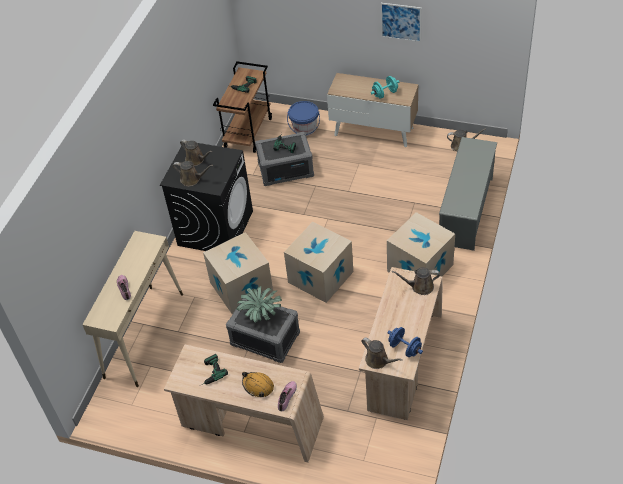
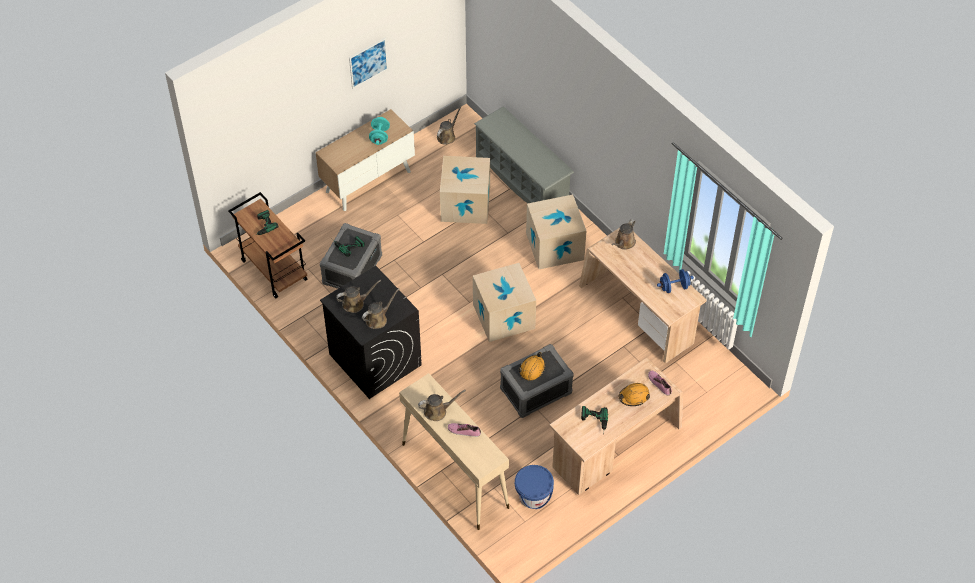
camera: 60 degrees left, 5 degrees up
(241, 287) = (464, 377): cardboard box -> cardboard box (465, 204)
(260, 314) = (532, 369): potted plant -> orange hard hat
(304, 128) = (312, 226): blue bucket -> blue bucket (533, 496)
(378, 360) = (672, 309): brown watering can -> brown watering can (437, 411)

